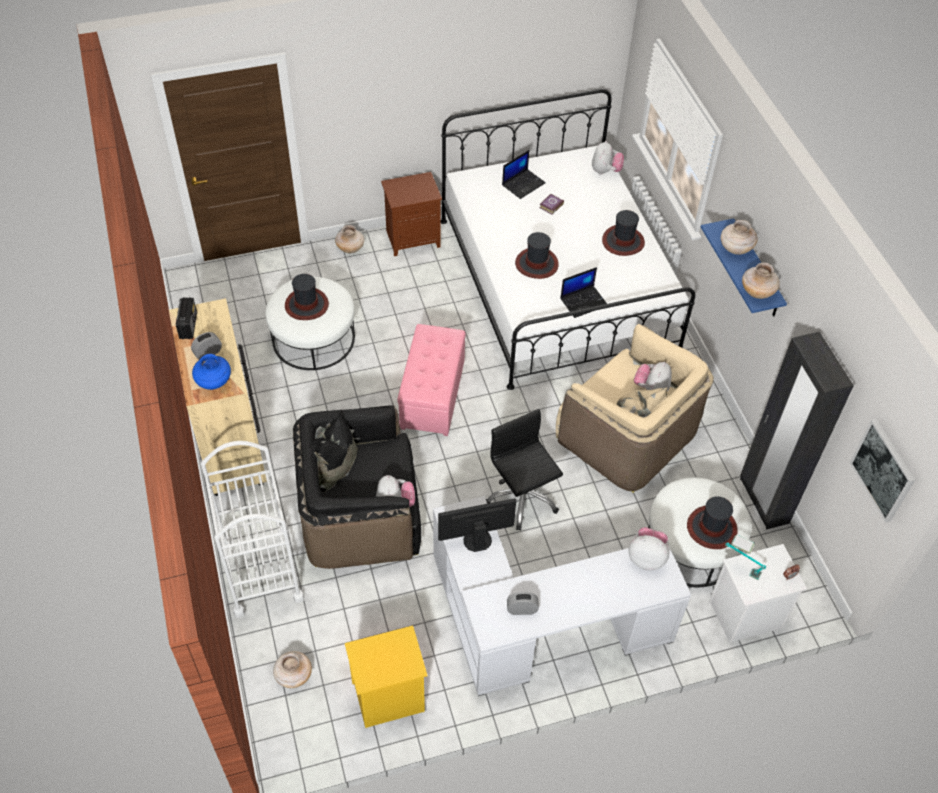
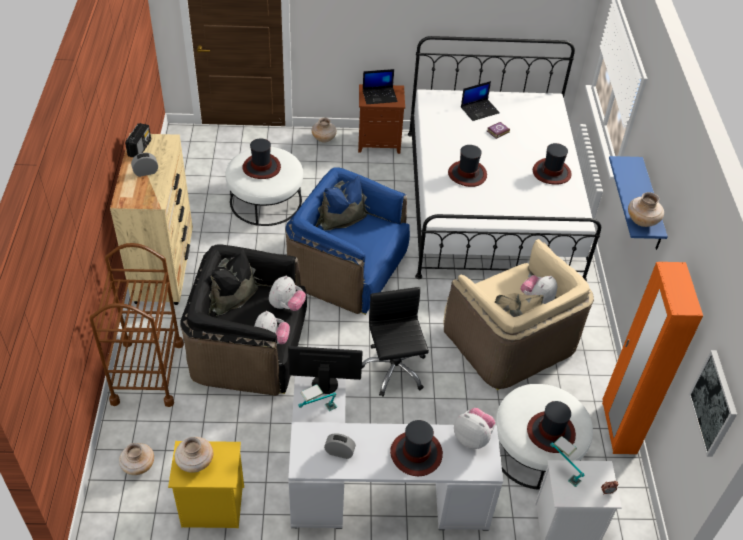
camera: 15 degrees right, 5 degrees down
(214, 382) = (140, 195): blue vase -> none
(261, 570) = (147, 372): white cart -> brown cart
(432, 396) = (347, 268): pink ottoman -> blue armchair
(481, 572) = (317, 412): none -> table lamp
(584, 301) = (498, 213): laptop -> laptop (380, 96)
(598, 590) = (416, 453): none -> hat
(605, 171) = (556, 114): plush toy -> plush toy (286, 306)
(735, 249) = (634, 181): beige vase -> beige vase (195, 462)
(763, 501) = (618, 428): black wardrobe -> orange wardrobe

